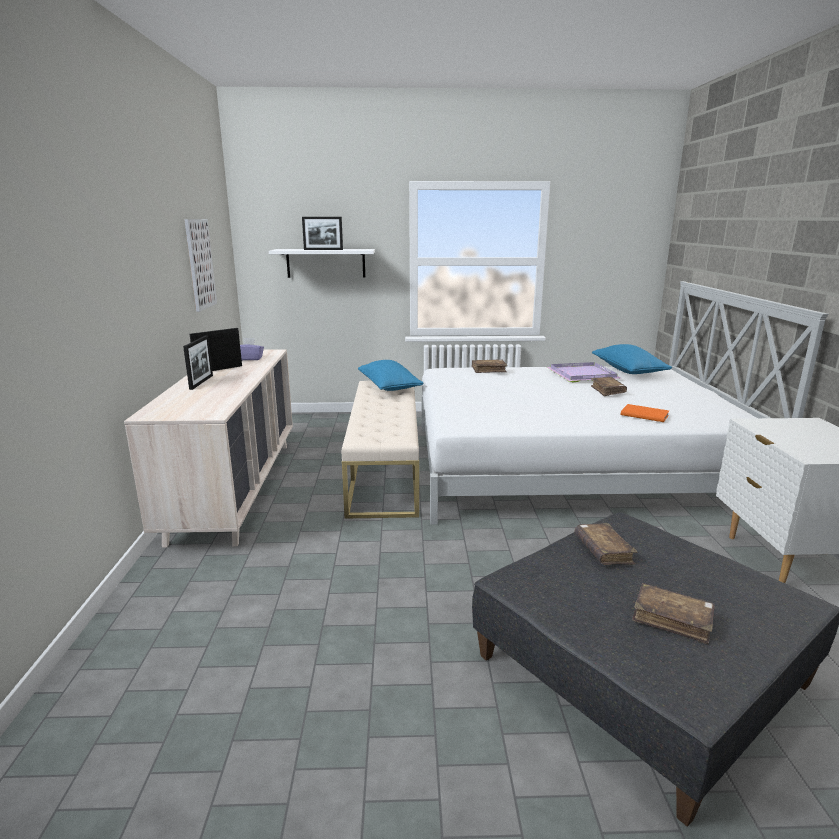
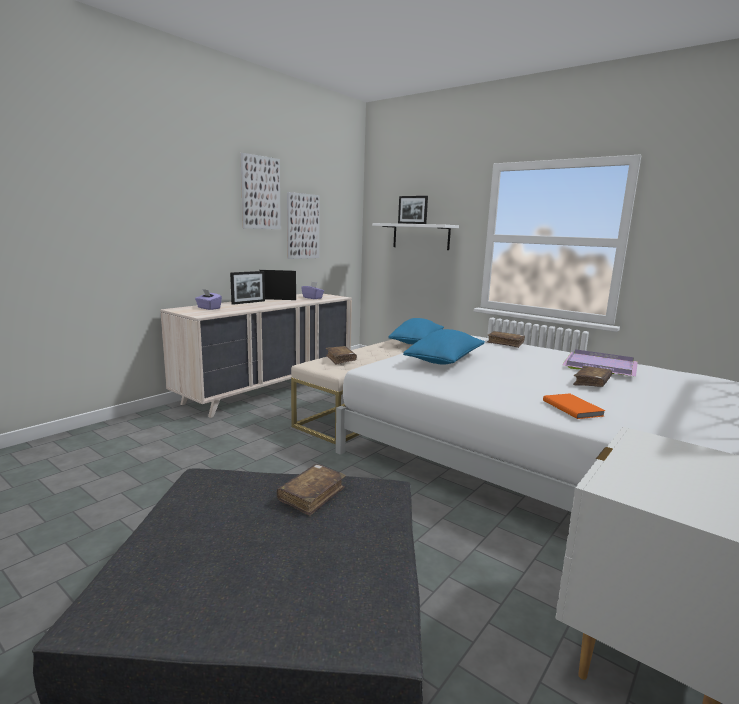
camera: 40 degrees right, 5 degrees down
(167, 224) = (260, 193): none -> picture
(184, 402) = (208, 308): none -> purple tissue box
(628, 371) = (675, 376): blue pillow -> blue pillow (445, 361)
(672, 619) = (227, 562): brown book -> brown book (340, 359)

